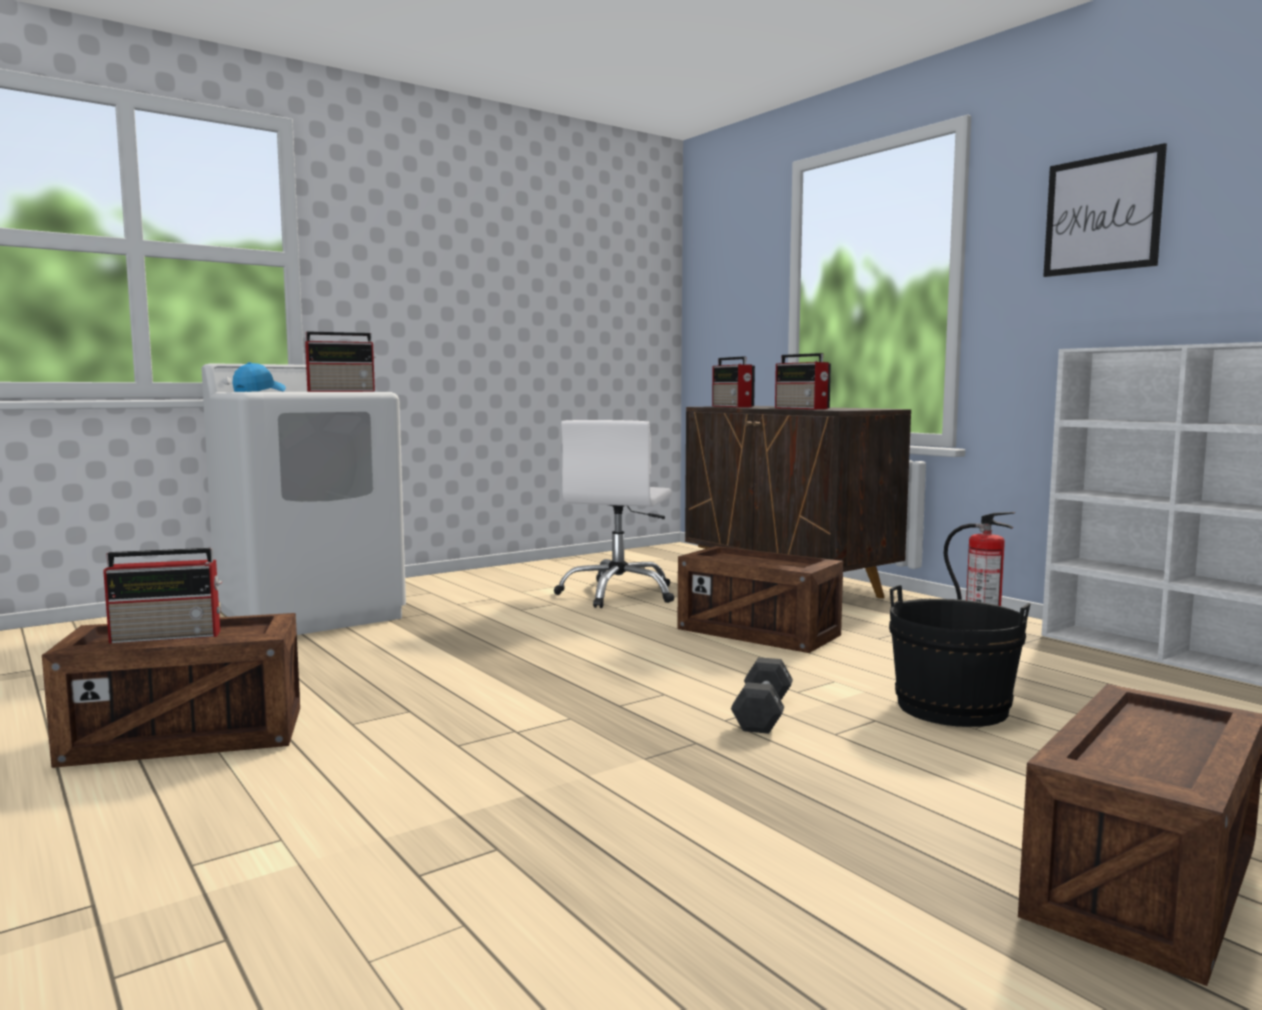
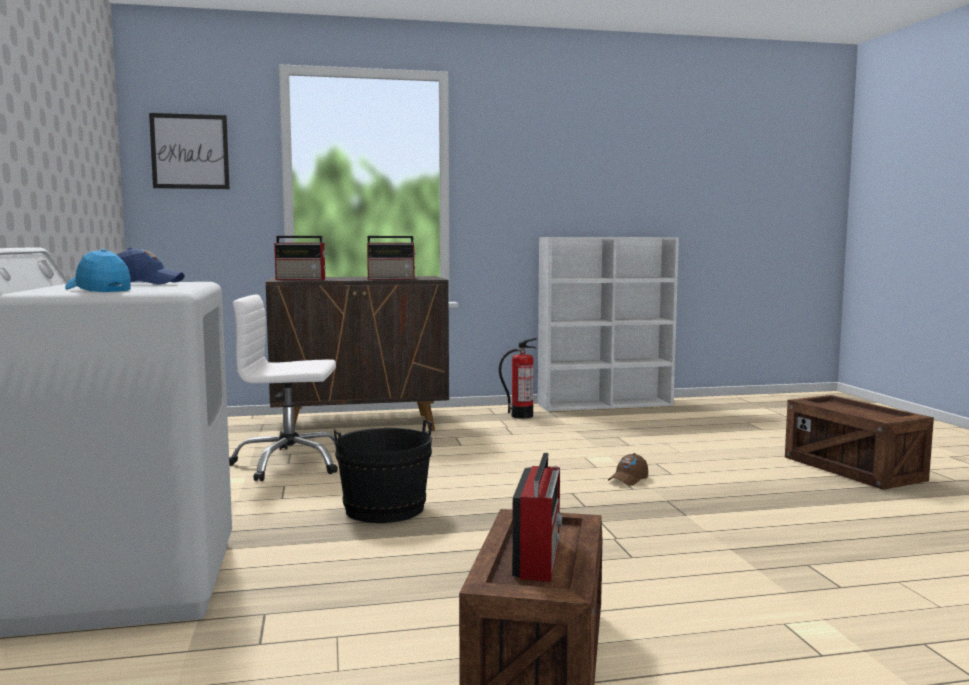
camera: 65 degrees left, 0 degrees up
(342, 391) = (147, 283): radio -> blue cap
(618, 594) = (289, 464): white office chair -> white office chair turned 135 degrees clockwise
(757, 633) = (466, 452): crate -> none
(762, 713) = (628, 479): black dumbbell -> brown cap
(952, 708) = (648, 448): black bucket -> black bucket (384, 509)
(1102, 214) = (540, 156): picture -> picture (190, 151)

